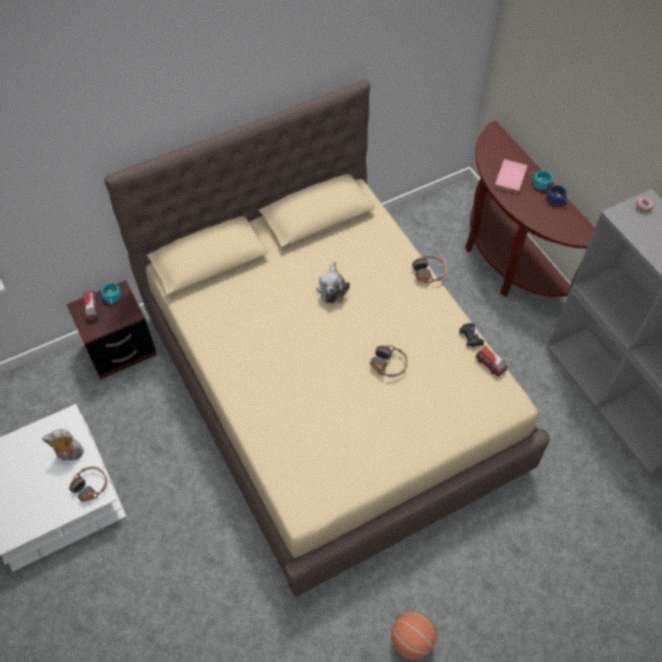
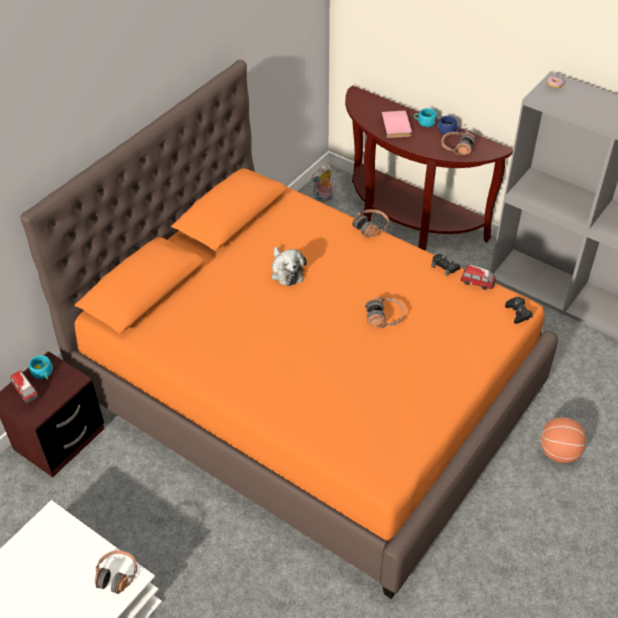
camera: 25 degrees left, 10 degrees down
(69, 455) = (73, 554): plush toy -> plush toy (323, 199)
(330, 389) = (309, 391): beige bed -> orange bed
(412, 641) = (528, 586): basketball -> basketball (559, 452)
(508, 409) = (518, 313): none -> black game controller
(553, 221) = (457, 147): none -> headphones

